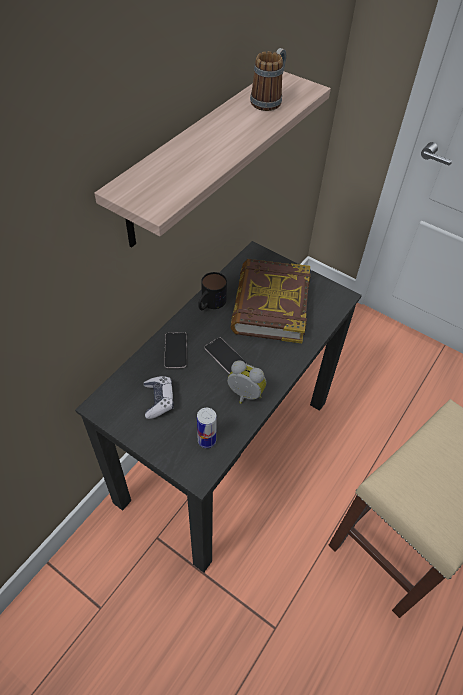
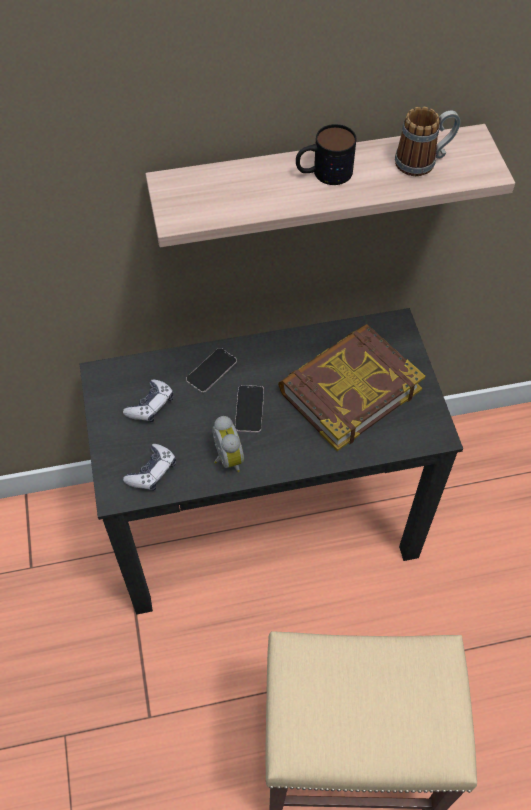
camera: 45 degrees right, 5 degrees up
(206, 440) = (152, 472): can -> game controller
(210, 303) = (291, 347): mug -> mug (323, 173)

